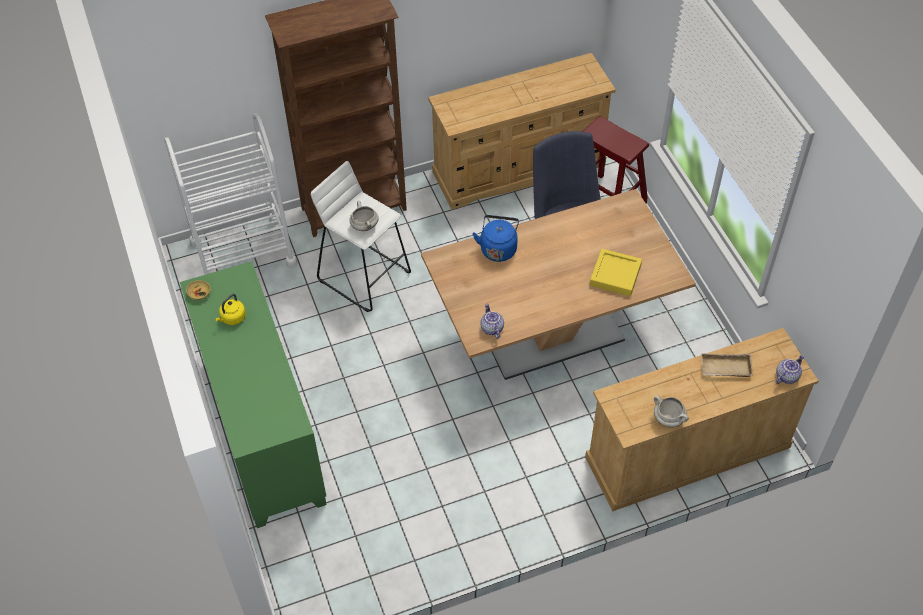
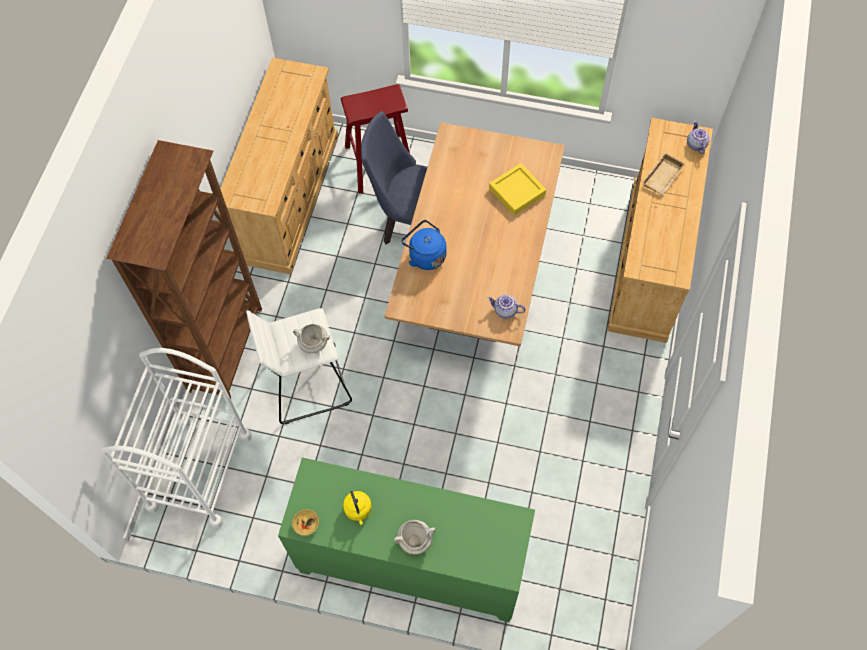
camera: 55 degrees left, 10 degrees up
(669, 419) = (683, 242): white cooking pot -> white cooking pot (415, 539)

